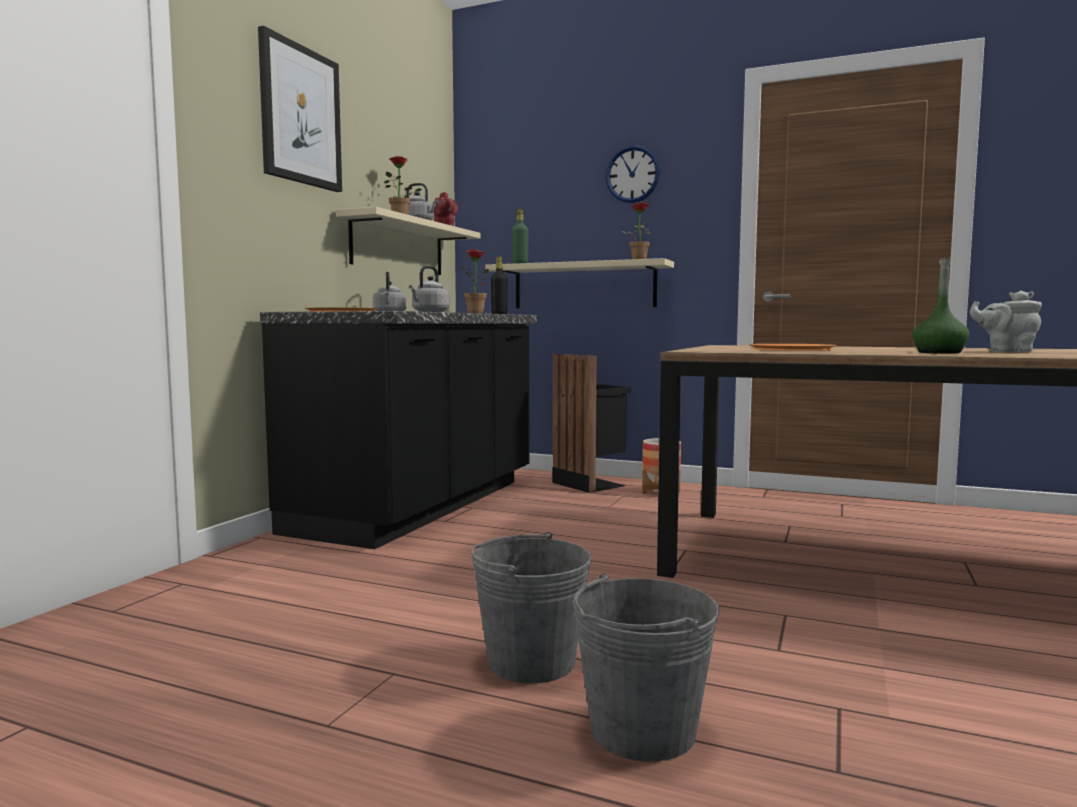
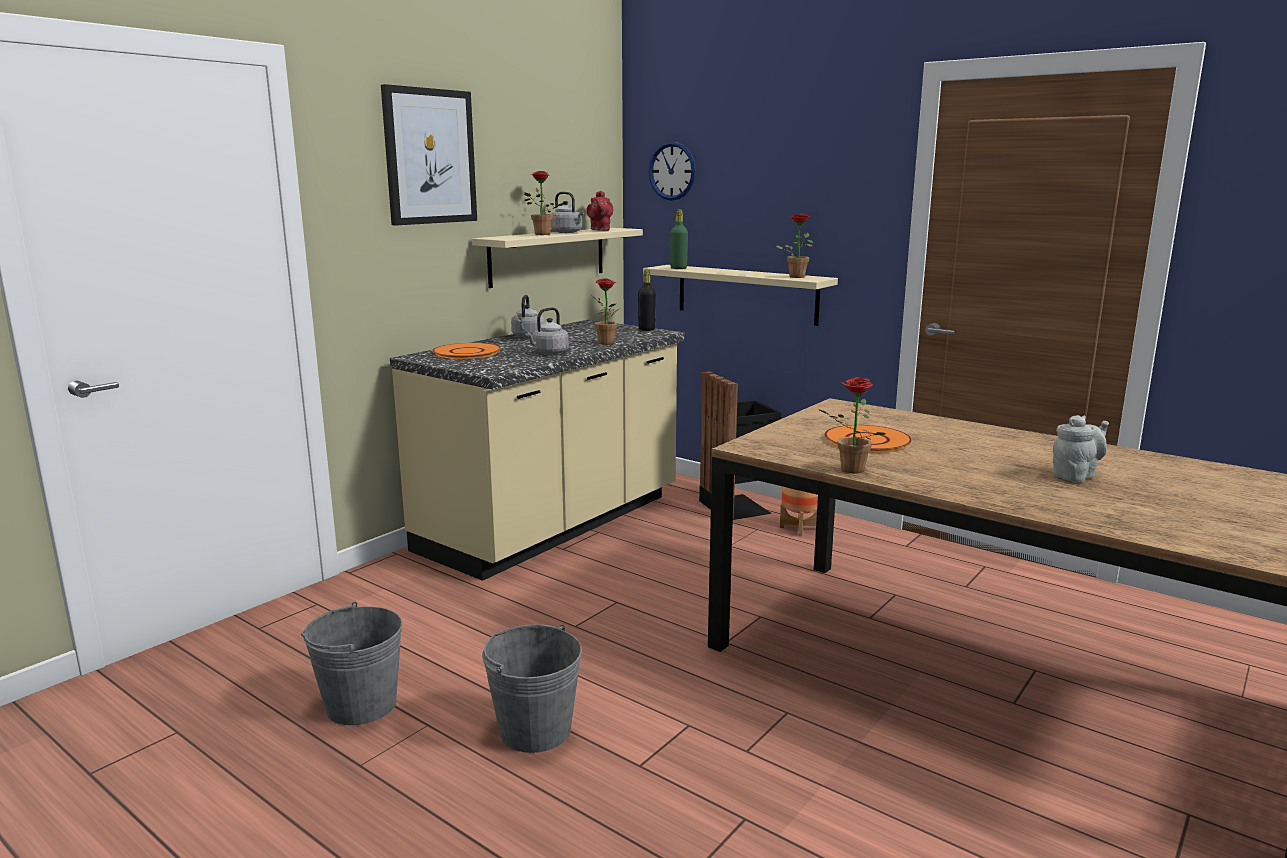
camera: 15 degrees right, 10 degrees up
(421, 506) = (553, 524): black counter -> beige counter
(632, 174) = (799, 176): wall clock -> wall clock (672, 171)
(642, 730) = (574, 811): grey bucket -> grey bucket (361, 705)
(814, 353) = (848, 470): none -> potted plant
(939, 352) = (981, 480): green bottle -> none
(1006, 351) = (1075, 475): grey teapot -> grey teapot turned 120 degrees clockwise

